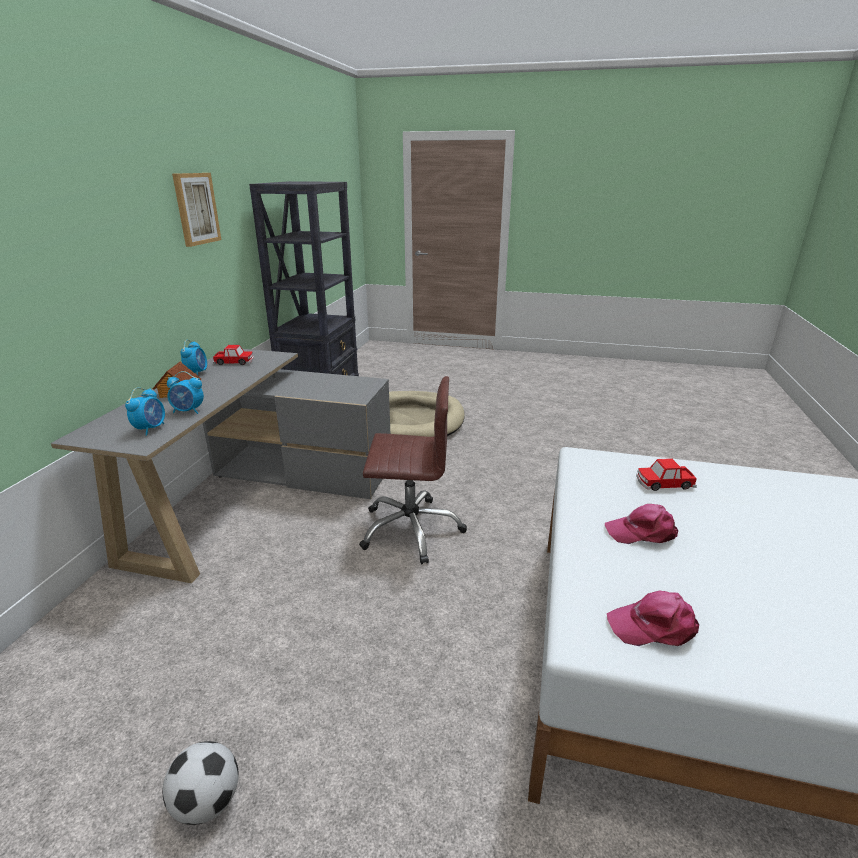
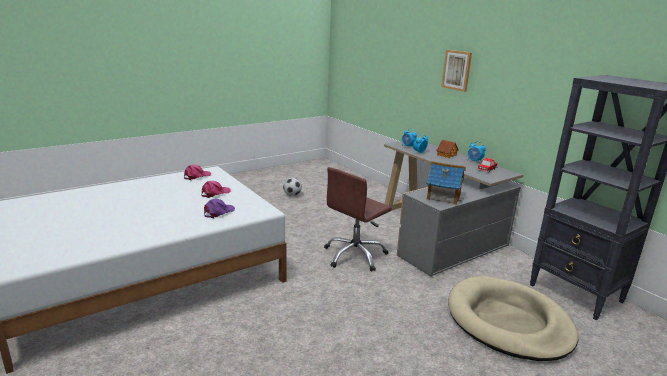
camera: 130 degrees right, 5 degrees down
(196, 209) = (538, 79): picture -> picture (457, 70)
(340, 386) = (443, 196): none -> toy house
(664, 483) = (218, 212): toy car -> purple cap

